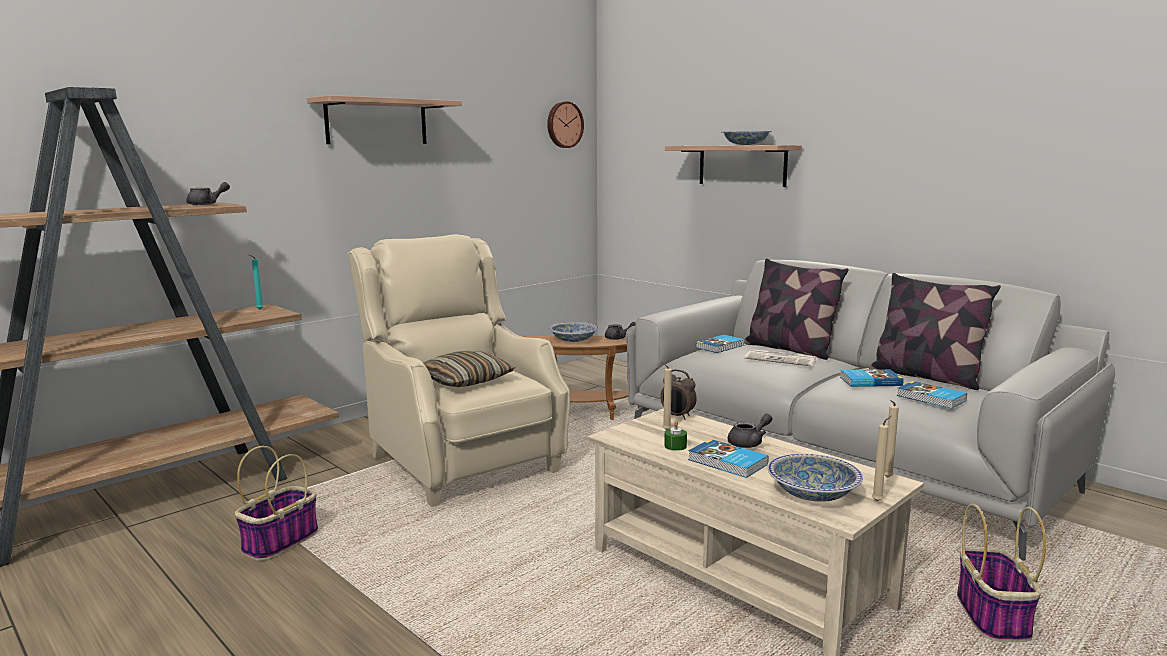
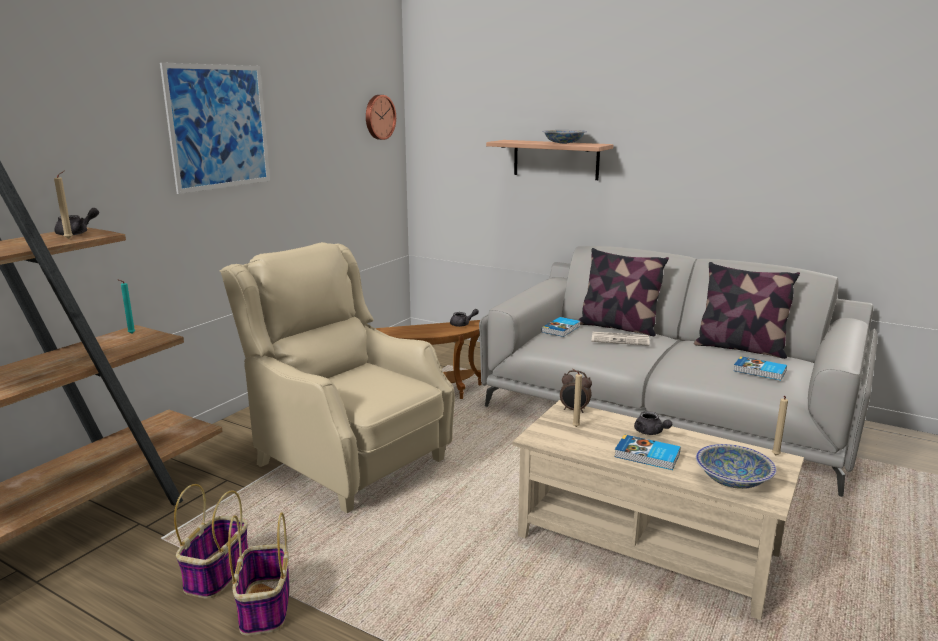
camera: 15 degrees left, 5 degrees up
(377, 122) = (219, 127): shelf -> picture
(464, 381) = (360, 389): pillow -> none
(573, 340) = (424, 330): bowl -> none
(675, 446) = (594, 443): green candle -> none
(749, 443) = (650, 432): grey teapot -> grey teapot turned 105 degrees clockwise
(869, 381) = (704, 357): book -> none
(878, 501) = (784, 480): beige candle -> beige candle (70, 238)
(993, 617) = (845, 550): basket -> basket (265, 608)

